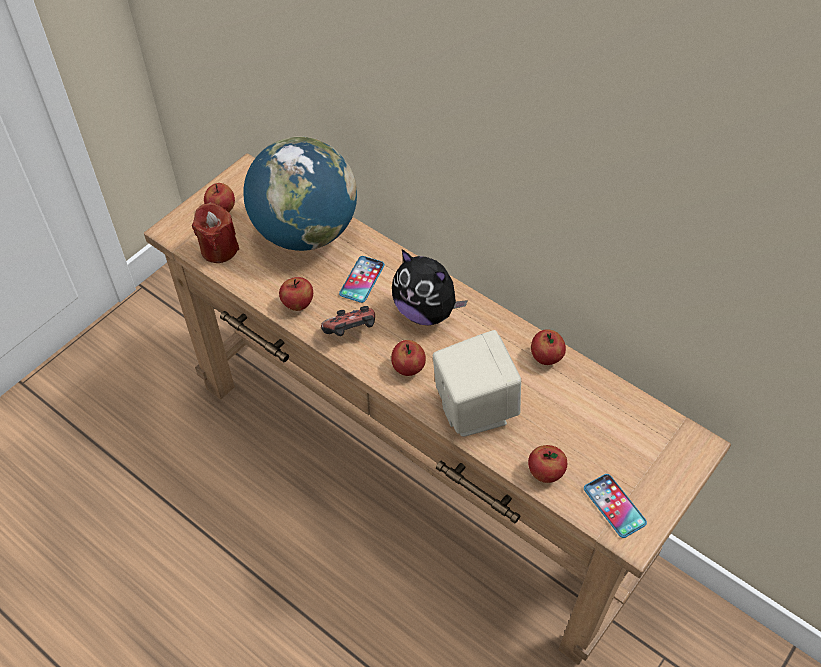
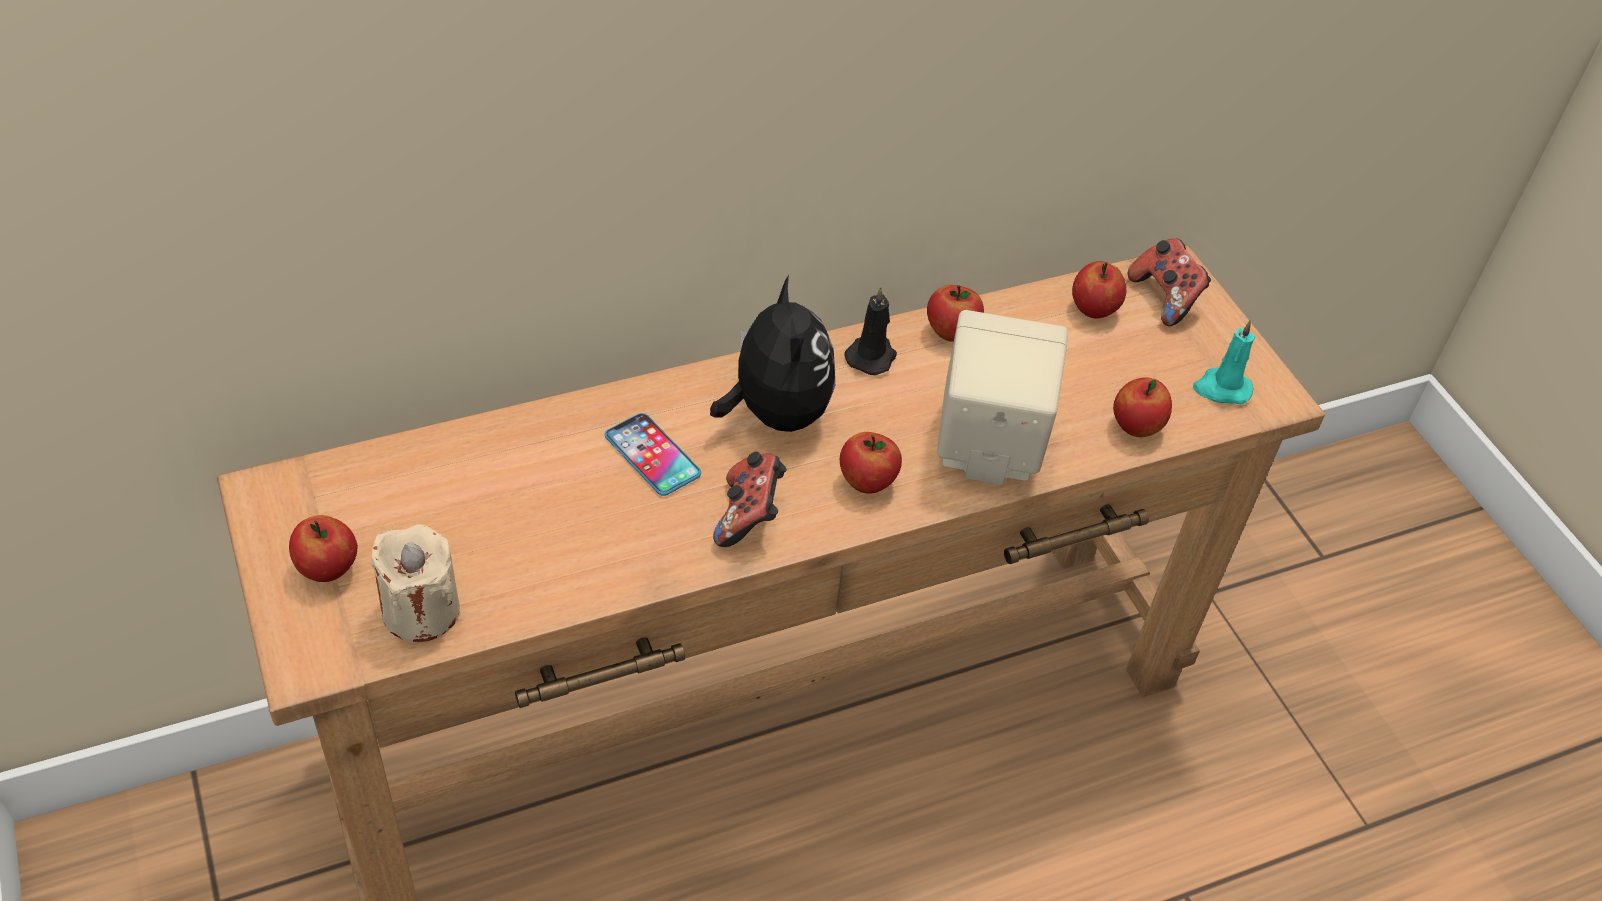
camera: 65 degrees left, 5 degrees down
(219, 249) = (421, 611): red candle -> beige candle
(297, 304) = (638, 556): apple -> apple (1093, 310)
(305, 232) = (488, 479): globe -> none
(426, 311) = (775, 413): plush toy -> plush toy turned 75 degrees counterclockwise
(499, 332) = (872, 356): none -> black candle
(614, 506) = (1221, 389): phone -> turquoise candle
(668, 448) = (1165, 298): none -> game controller

